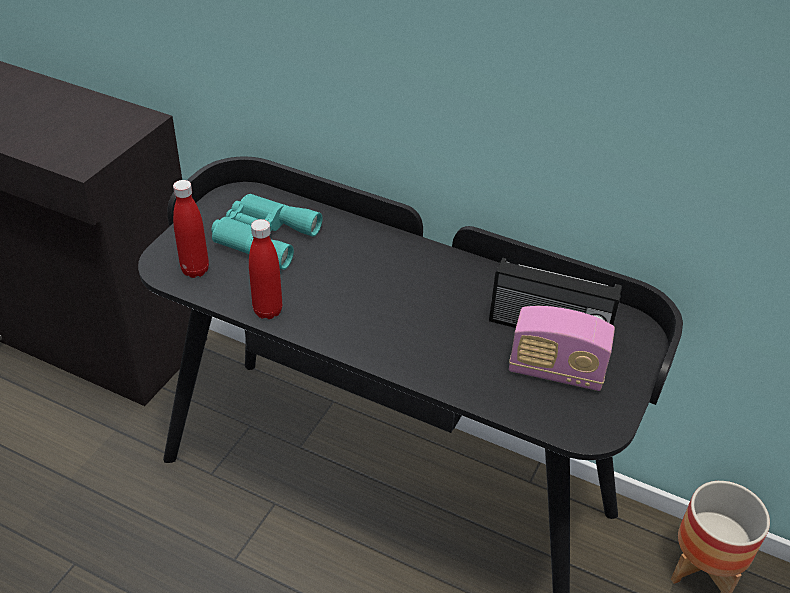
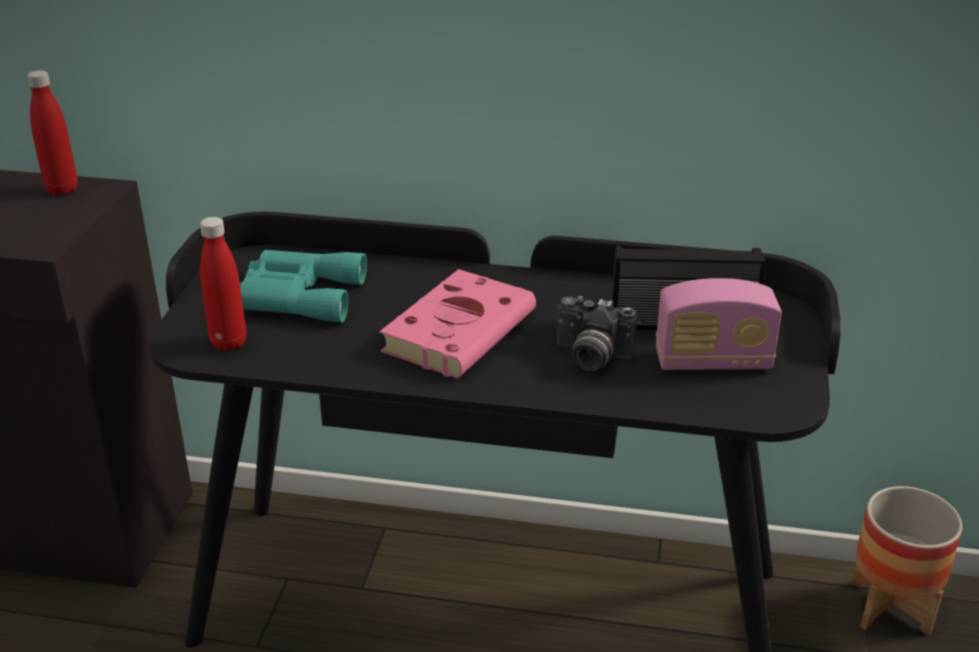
camera: 15 degrees left, 10 degrees down
(268, 311) = (343, 367): red bottle -> red bottle (62, 190)
(371, 296) = (461, 329): none -> pink book
(459, 345) = (590, 357): none -> camera

